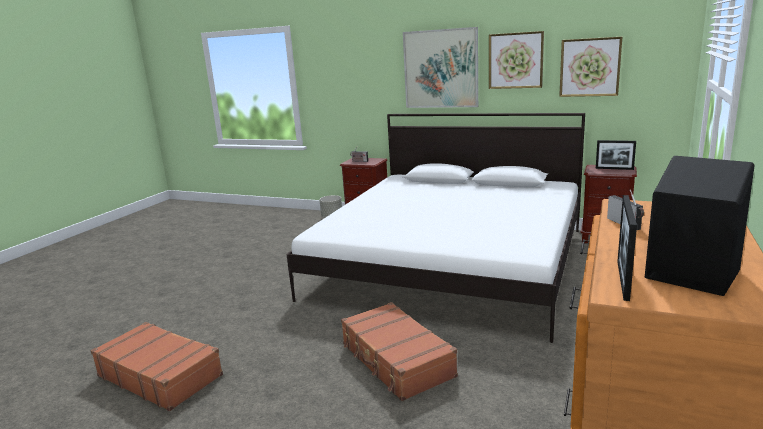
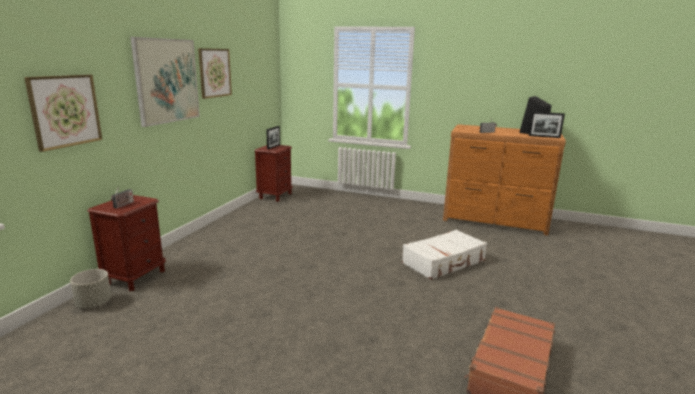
camera: 95 degrees left, 0 degrees up
(396, 360) = (444, 262): brown suitcase -> white suitcase
(451, 262) = (293, 240): white bed -> none
(589, 67) = (248, 78): picture -> picture (65, 111)

